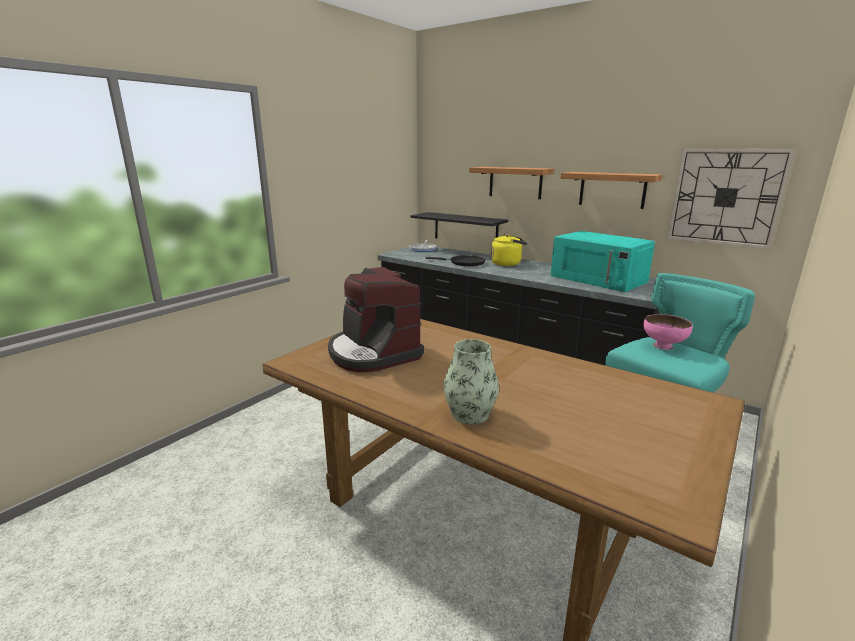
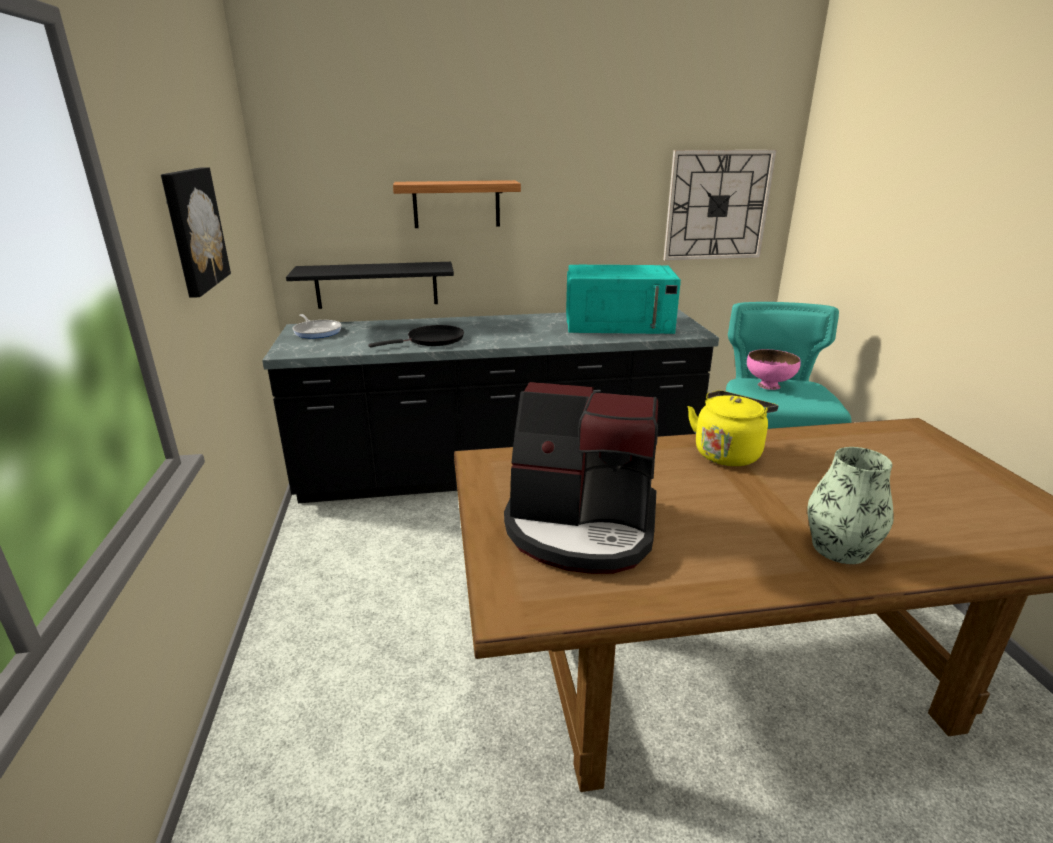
camera: 45 degrees left, 5 degrees up
(333, 180) = (193, 230): none -> picture
(507, 263) = (485, 327): yellow kettle -> yellow kettle (728, 453)
(612, 190) = (596, 206): shelf -> none

